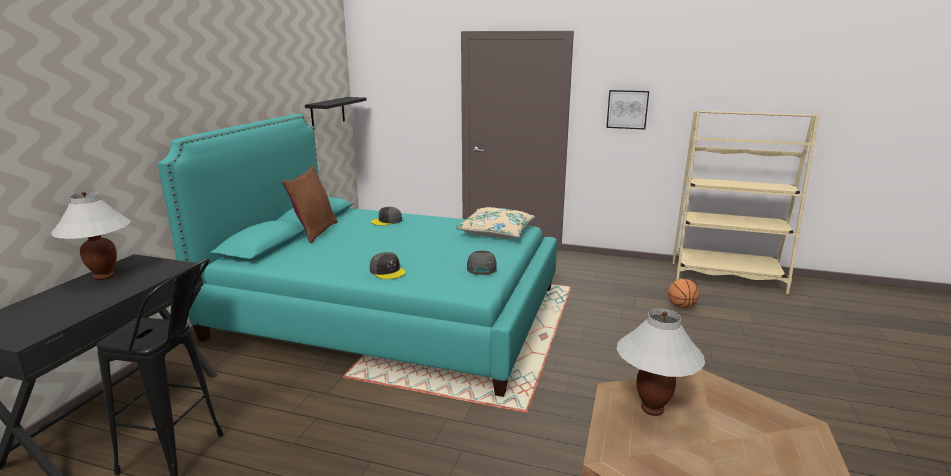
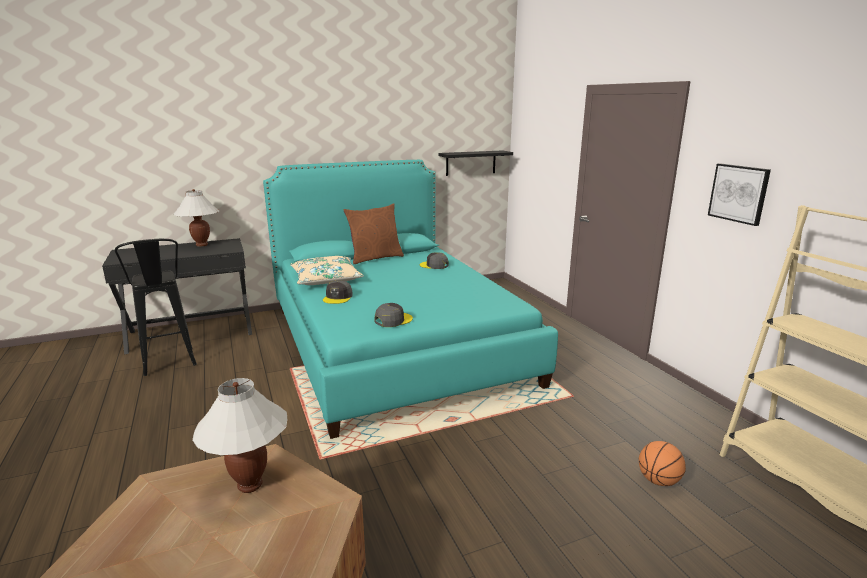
camera: 50 degrees right, 0 degrees up
(496, 232) = (485, 300): beige pillow -> beige pillow (326, 279)

